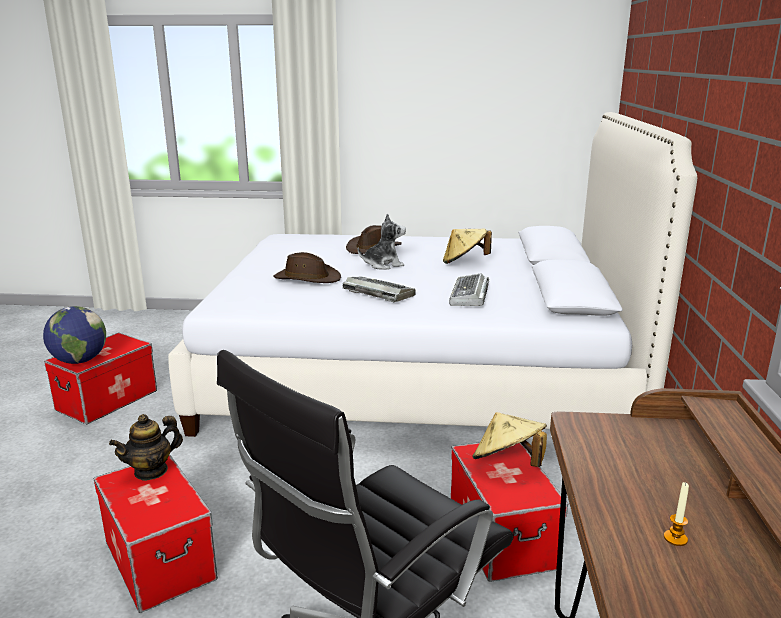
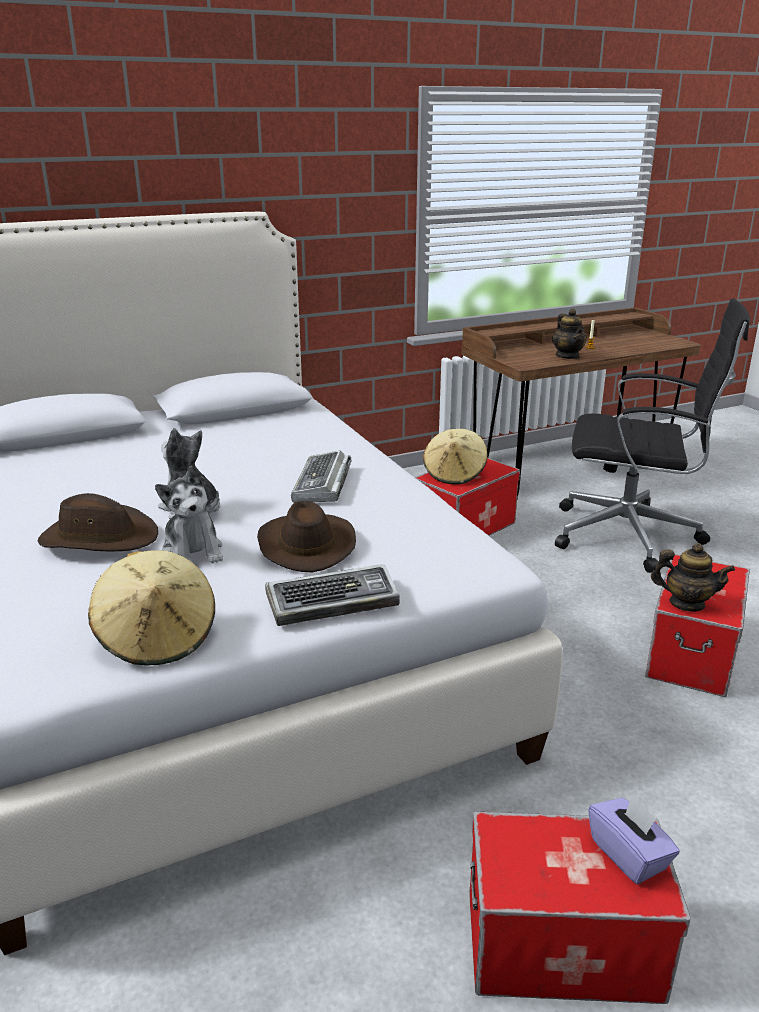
camera: 120 degrees left, 5 degrees up
(79, 361) = (629, 855): globe -> purple tissue box
(335, 260) = (193, 551): none -> plush toy
(464, 262) = (134, 468): beige hat -> beige hat (157, 638)
(469, 296) = (279, 444): keyboard -> keyboard (333, 602)
(612, 481) = (567, 356): none -> teapot

